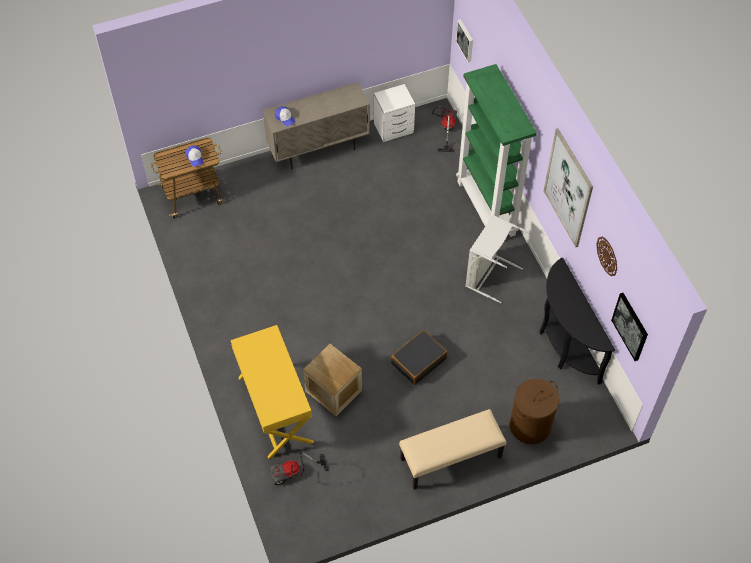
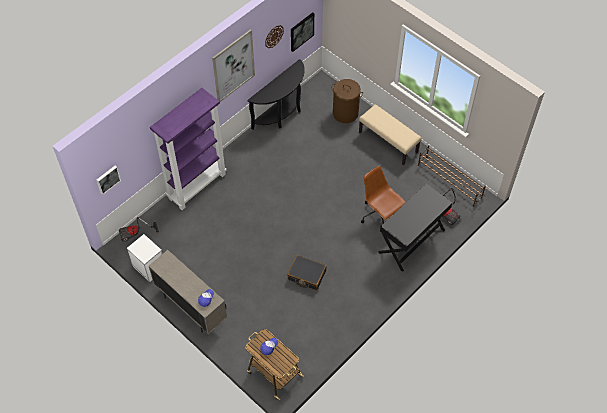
camera: 115 degrees left, 0 degrees up
(274, 409) = (411, 241): yellow desk -> black desk
(333, 391) = (380, 216): crate -> brown office chair
(341, 506) = (449, 181): none -> brown shoe rack
(418, 361) = (334, 180): black suitcase -> black suitcase (306, 275)
(487, 208) = (197, 185): green bookcase -> purple bookcase
(488, 275) = (251, 167): grey laundry basket -> none

